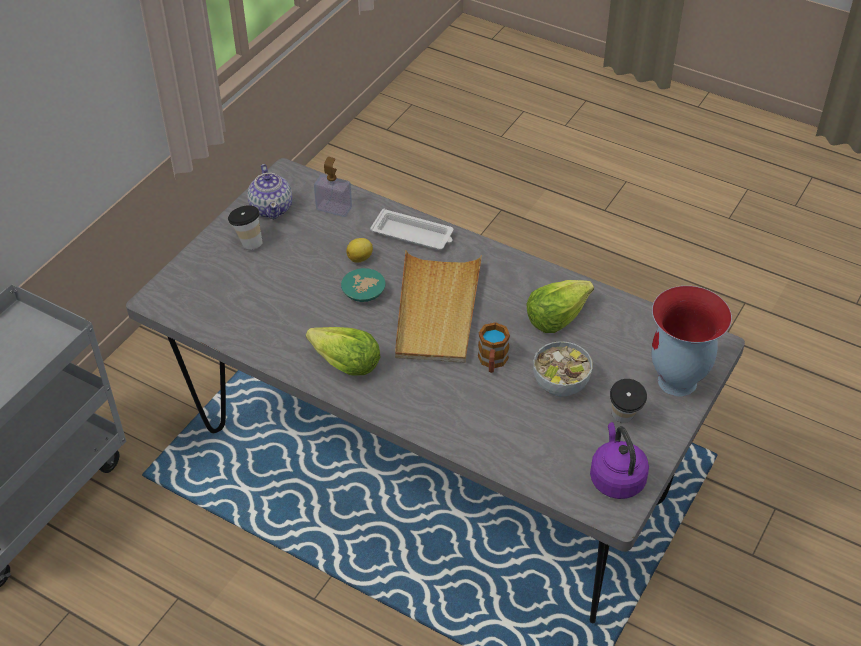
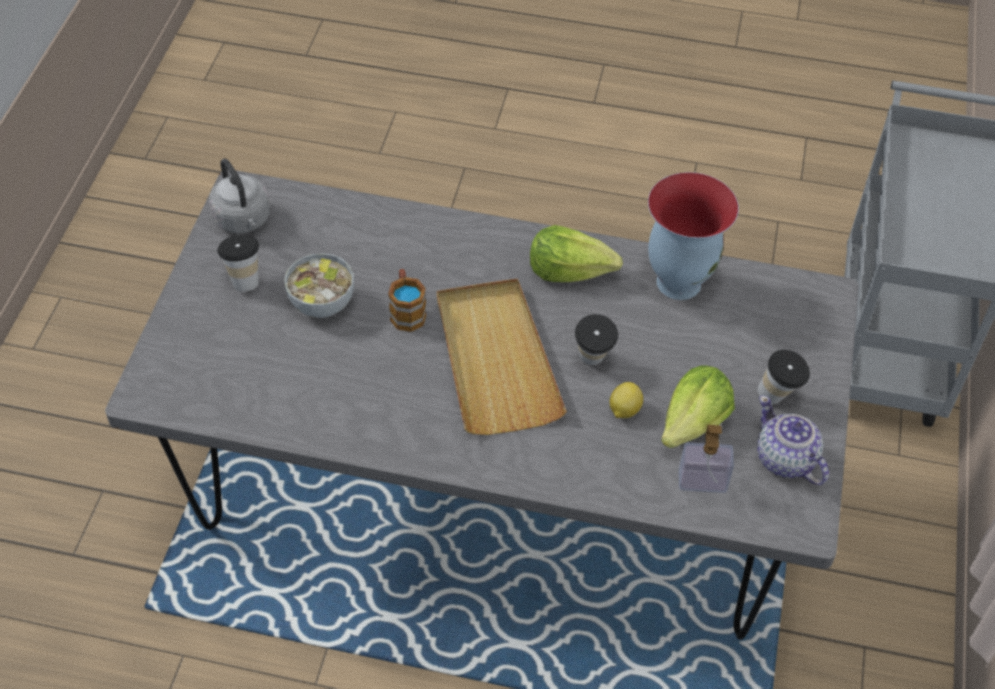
camera: 160 degrees right, 5 degrees up
(365, 293) = (592, 362): turquoise bowl -> cup
(413, 235) = (573, 465): white tray -> none
(556, 316) = (346, 387): lettuce -> lettuce (693, 423)
(616, 478) = (243, 220): purple kettle -> grey kettle
(677, 382) = (186, 337): vase -> vase (677, 281)

